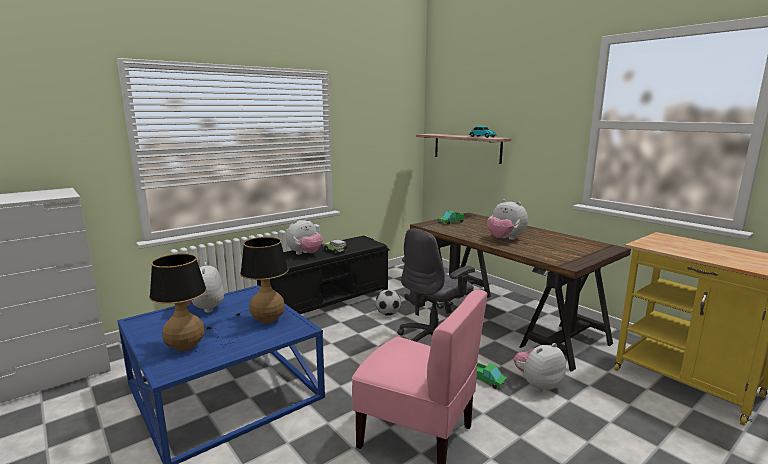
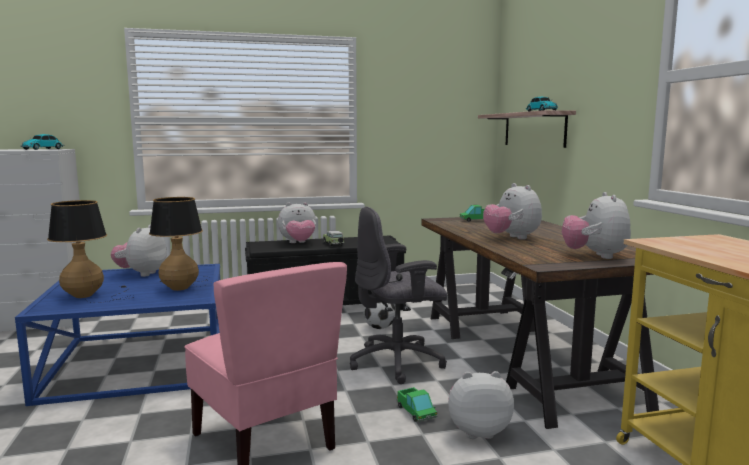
camera: 25 degrees right, 5 degrees down
(46, 193) = (44, 149): none -> toy car
(580, 251) = (595, 256): none -> plush toy

